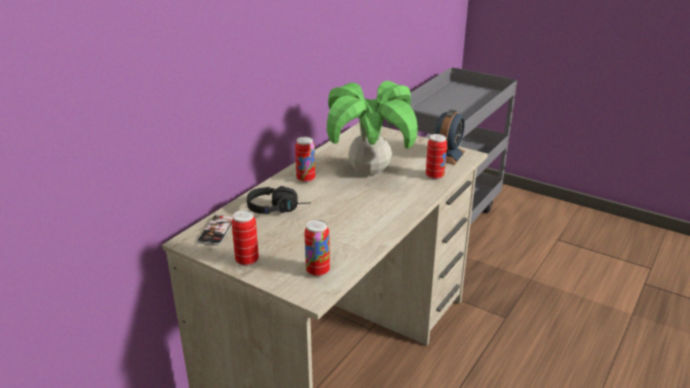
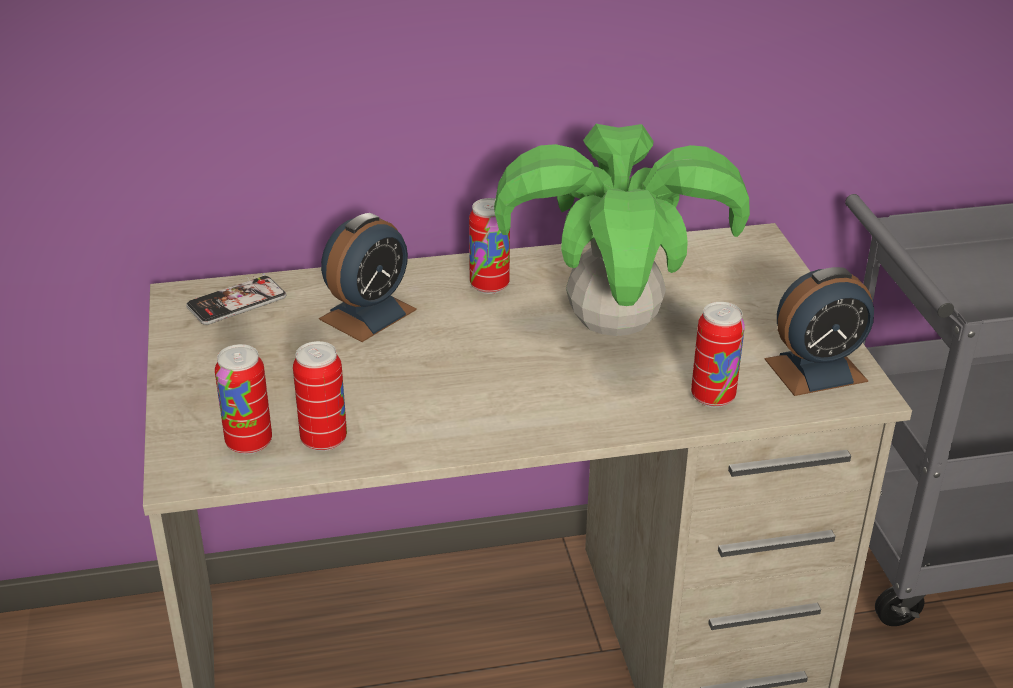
camera: 45 degrees right, 5 degrees up
(247, 260) = (197, 369): can -> can (324, 440)
(279, 209) = (368, 314): black headphones -> alarm clock

